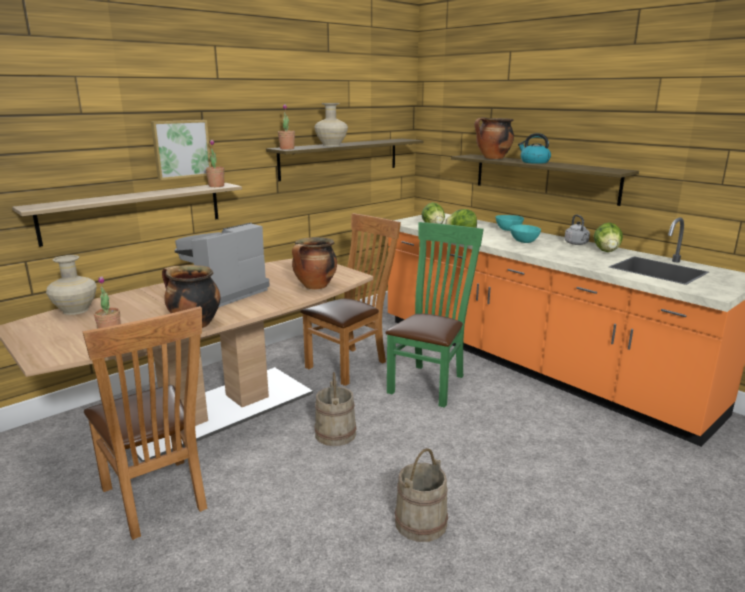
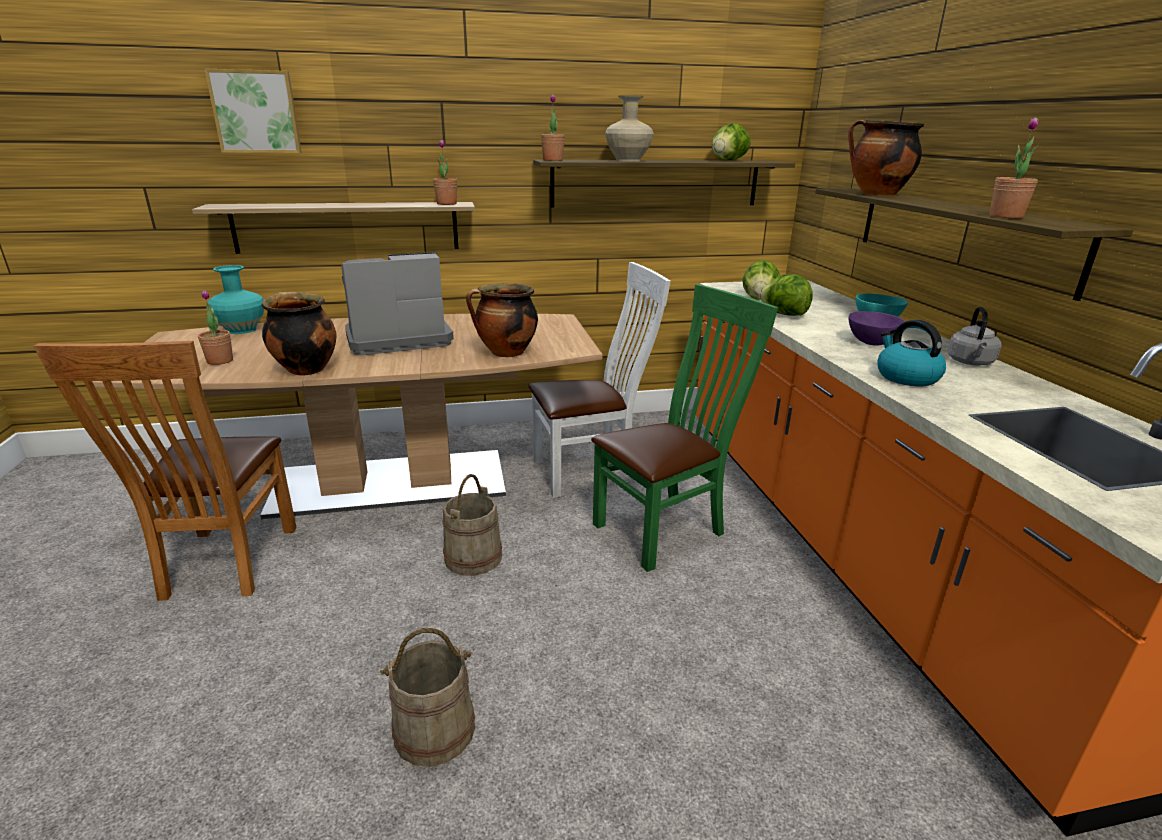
camera: 30 degrees right, 5 degrees up
(75, 310) = (242, 330): beige vase -> turquoise vase
(181, 149) = (409, 151): picture -> picture (256, 112)
(351, 363) = (591, 471): brown chair -> white chair
(523, 241) = (871, 342): turquoise bowl -> purple bowl
(534, 162) = (935, 203): kettle -> kettle (906, 377)
(583, 168) = (1006, 216): none -> potted plant
(606, 251) = (1014, 386): lettuce -> lettuce (728, 160)

